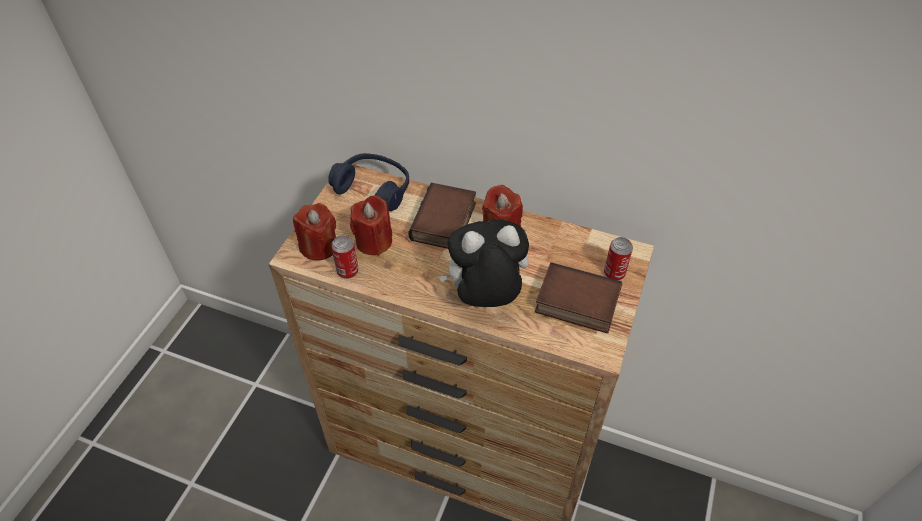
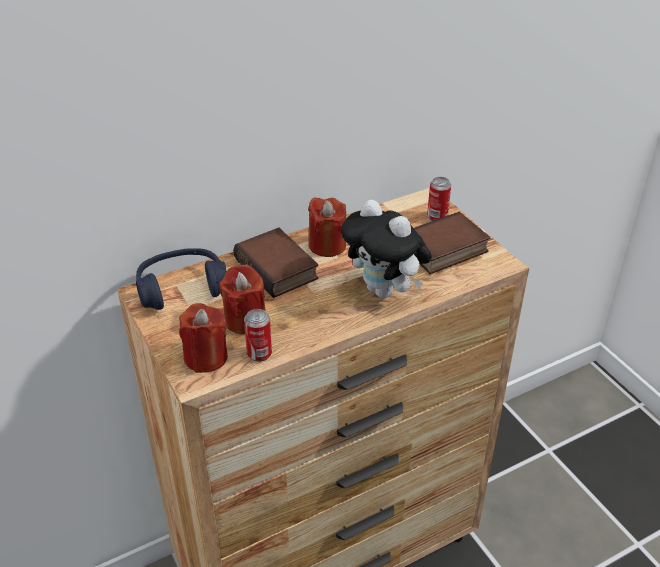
camera: 50 degrees left, 10 degrees down
(485, 297) = (385, 291): plush toy -> plush toy turned 75 degrees counterclockwise

